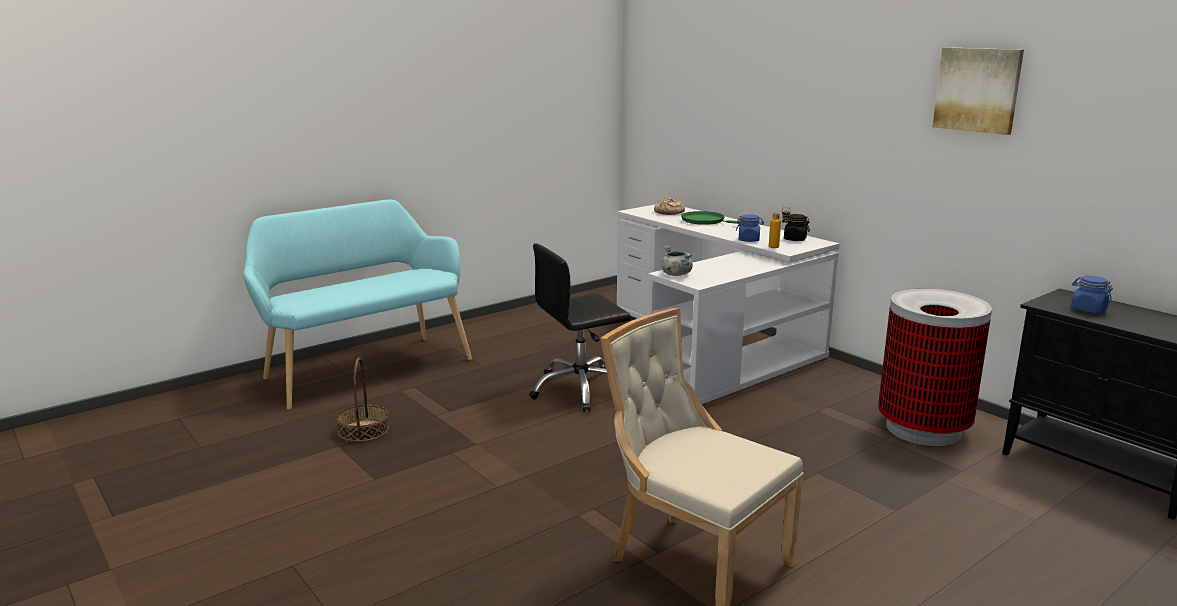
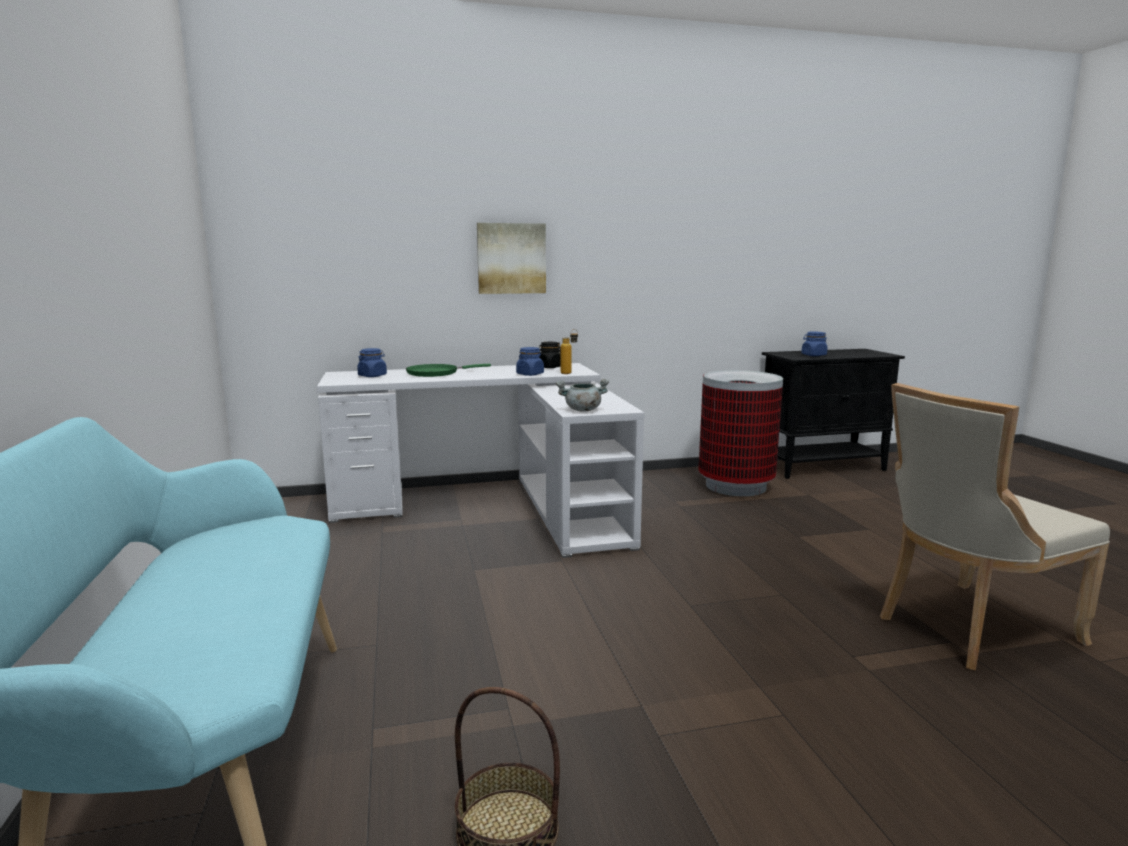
camera: 65 degrees left, 5 degrees down
(580, 389) = (532, 593): black office chair -> none
(669, 212) = (372, 376): bread -> blue jar
(977, 90) = (688, 208): picture -> picture (511, 258)

